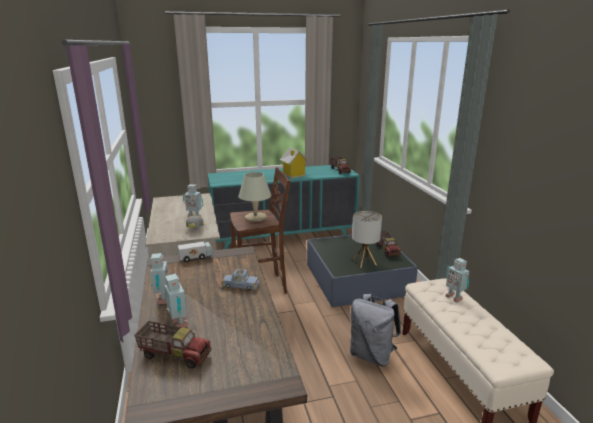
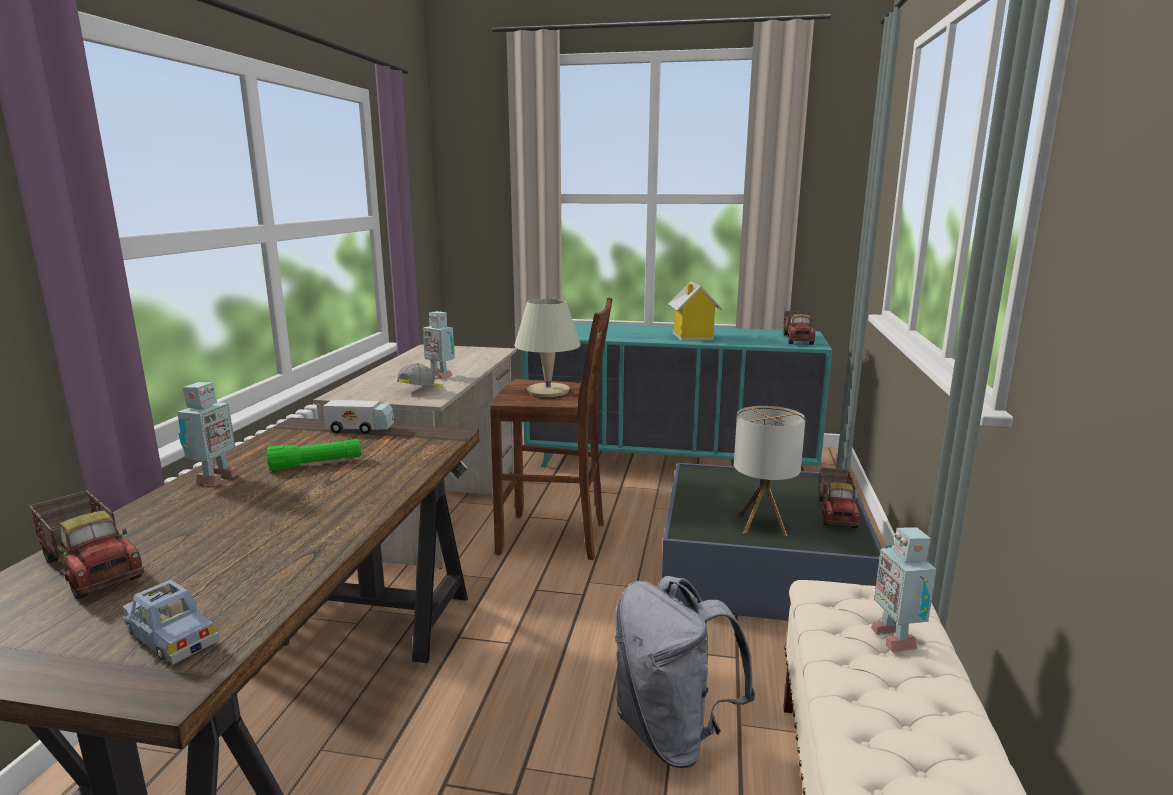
camera: 25 degrees right, 5 degrees down
(178, 324) = (174, 521): toy robot -> none
(202, 280) = (316, 464): none -> green flashlight
(241, 285) = (366, 485): blue toy car -> blue toy car (169, 637)

